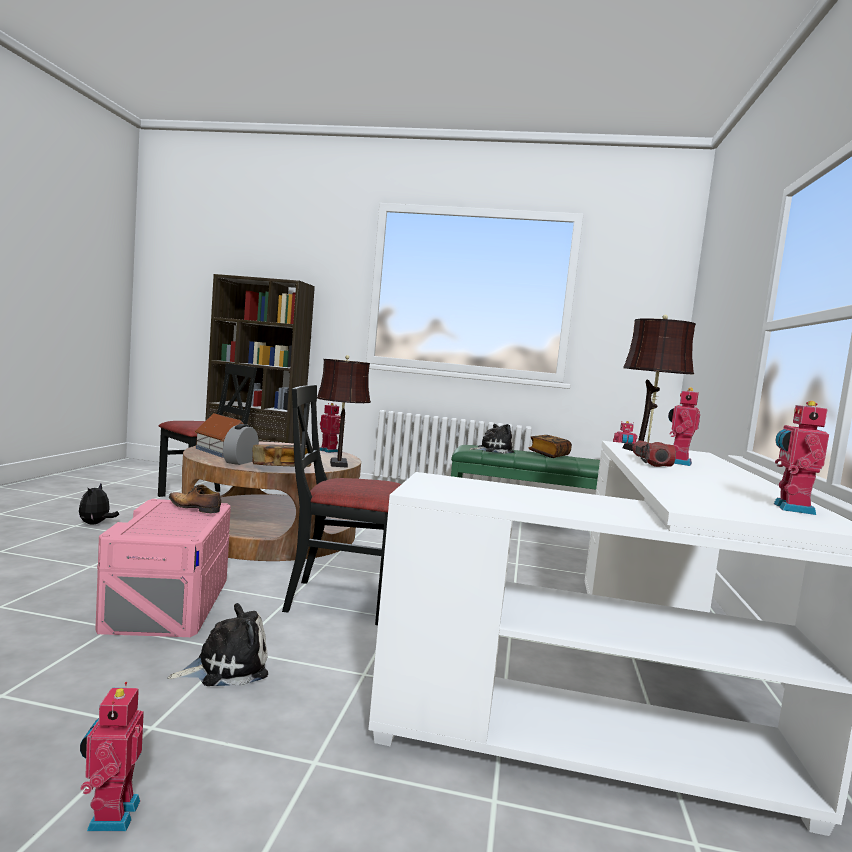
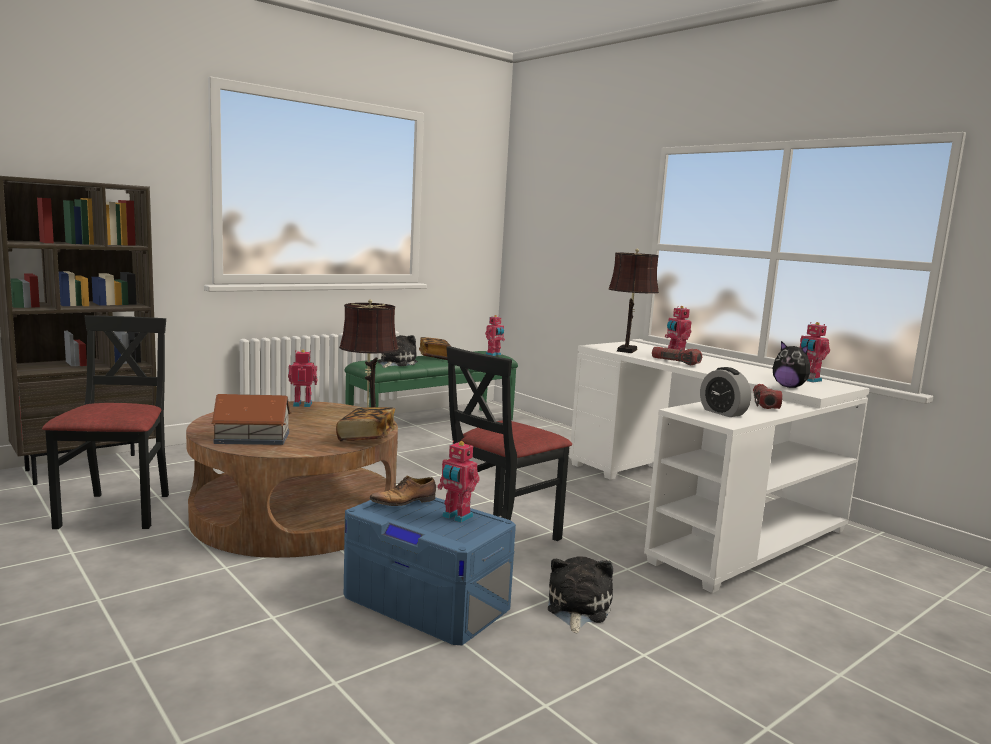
camera: 50 degrees left, 5 degrees up
(95, 524) = (114, 586): plush toy -> plush toy (789, 387)
(110, 815) = (738, 688): toy robot -> toy robot (456, 517)
(168, 603) = (426, 601): pink storage box -> blue storage box
(240, 462) = (315, 443): alarm clock -> alarm clock (722, 412)
(591, 505) = (763, 404): none -> flashlight

